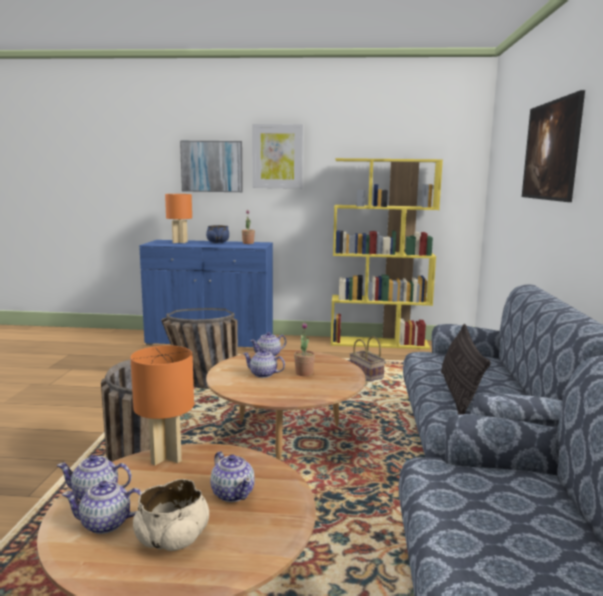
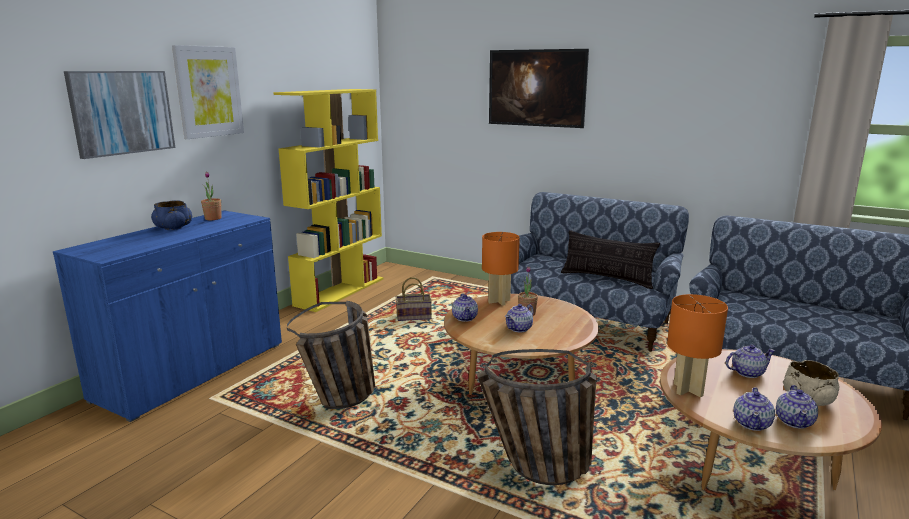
camera: 65 degrees left, 5 degrees up
(179, 242) = (126, 243): orange table lamp -> orange table lamp (499, 301)

